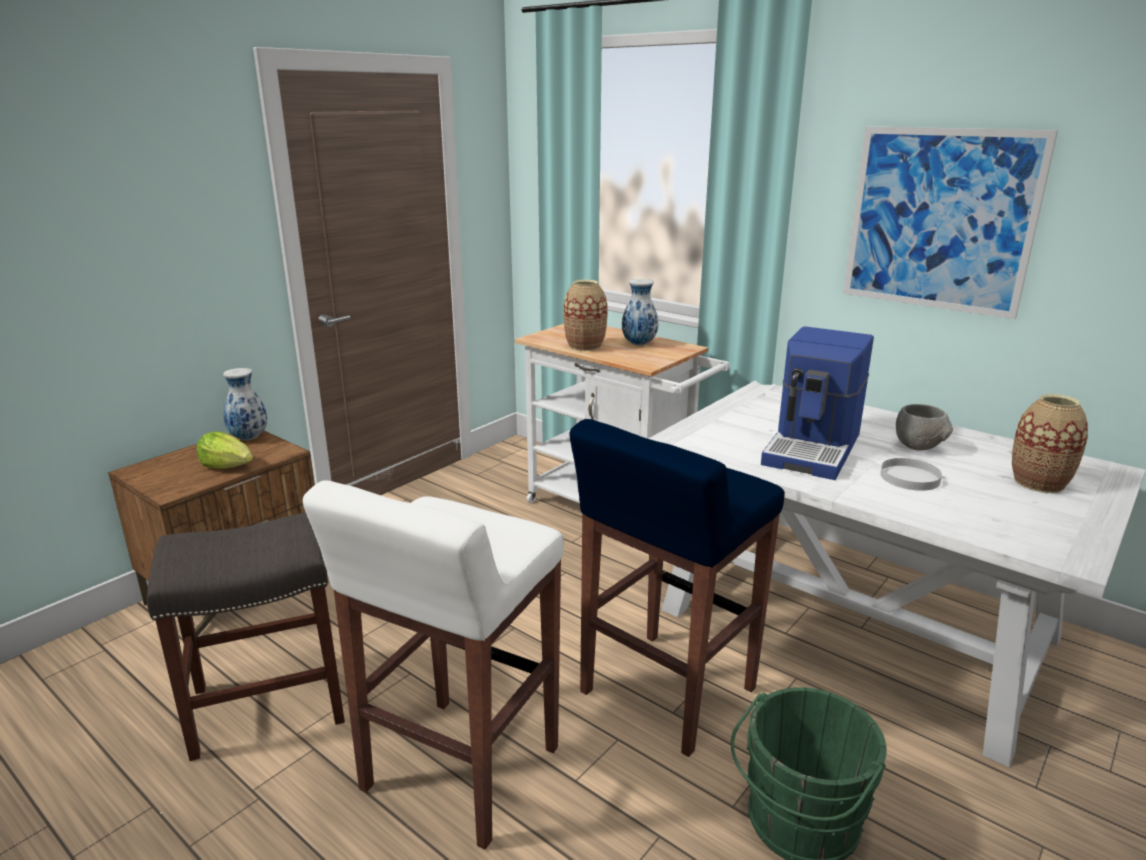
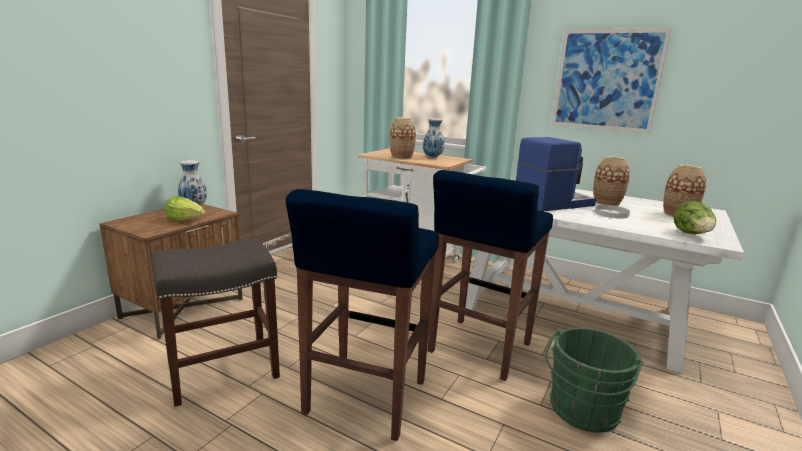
camera: 10 degrees left, 5 degrees down
(459, 770) = (365, 398): white stool -> blue stool
(814, 449) = (552, 203): coffee machine -> coffee machine turned 135 degrees counterclockwise
(918, 448) = (606, 203): grey bowl -> vase
(1031, 536) = (692, 235): none -> lettuce

